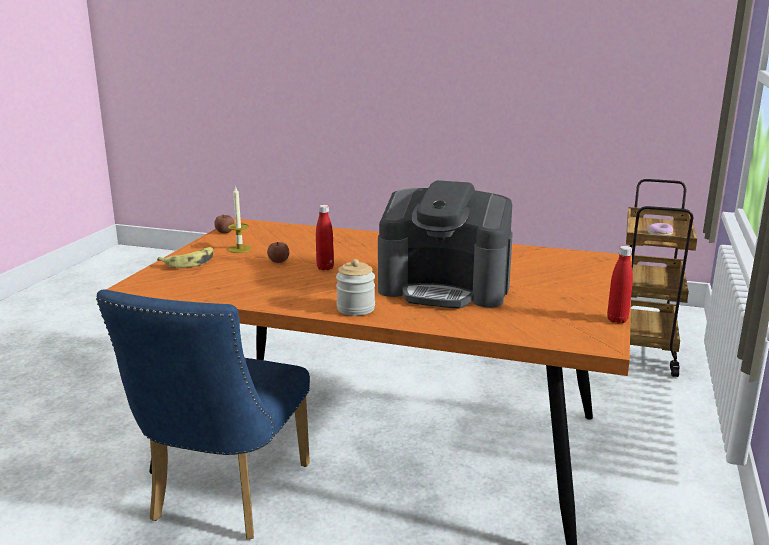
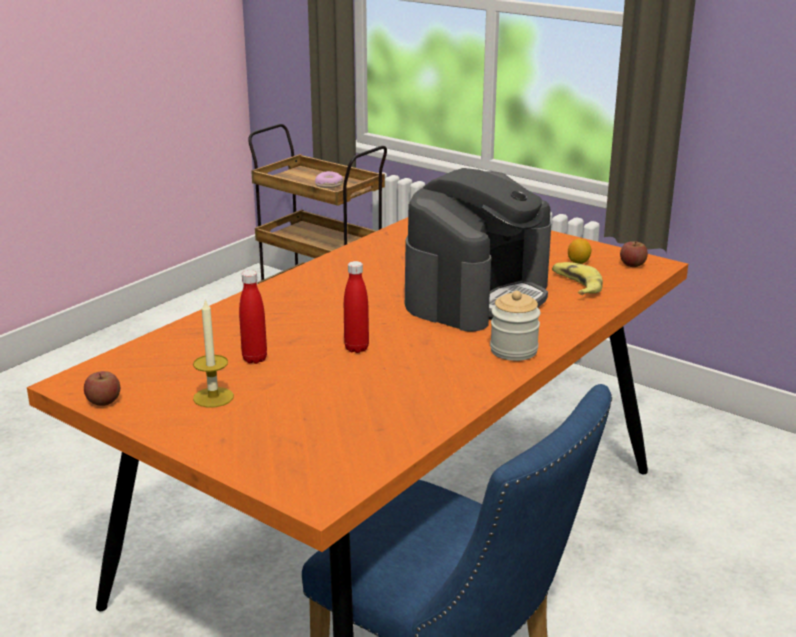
camera: 70 degrees left, 5 degrees up
(190, 262) = (242, 443): banana -> banana (576, 285)
(278, 261) = (299, 374): apple -> apple (632, 264)
(563, 313) = (578, 262): none -> lemon
(617, 320) = (604, 247): red bottle -> red bottle (254, 359)

